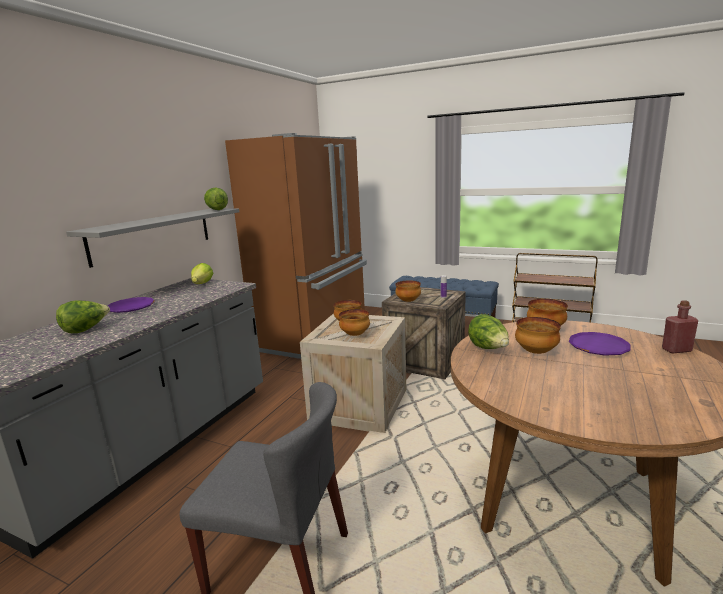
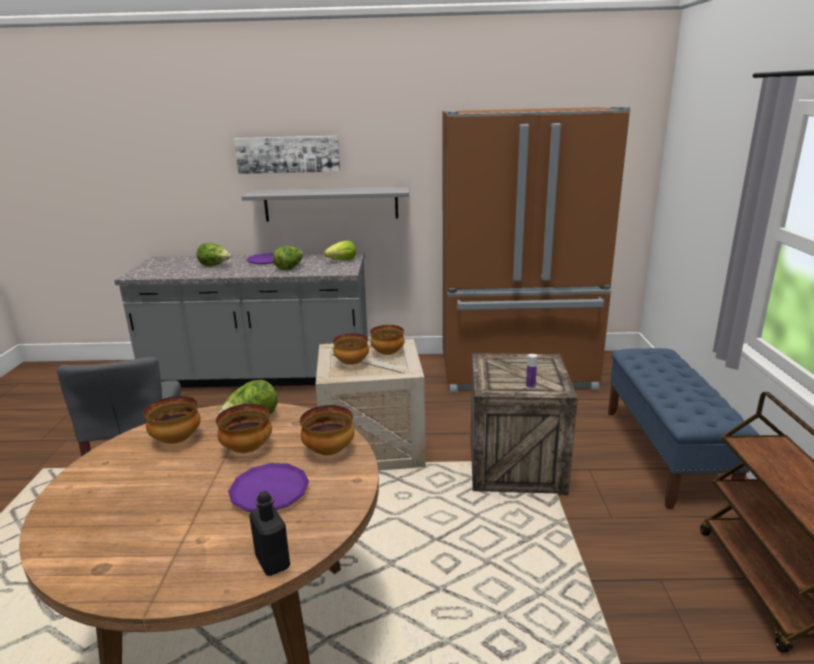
camera: 65 degrees right, 5 degrees up
(104, 183) = (288, 154): none -> picture
(216, 210) = (392, 190): lettuce -> lettuce (289, 268)
(408, 301) = (488, 367): bowl -> bowl (176, 440)
(676, 350) = (272, 562): red bottle -> black bottle

